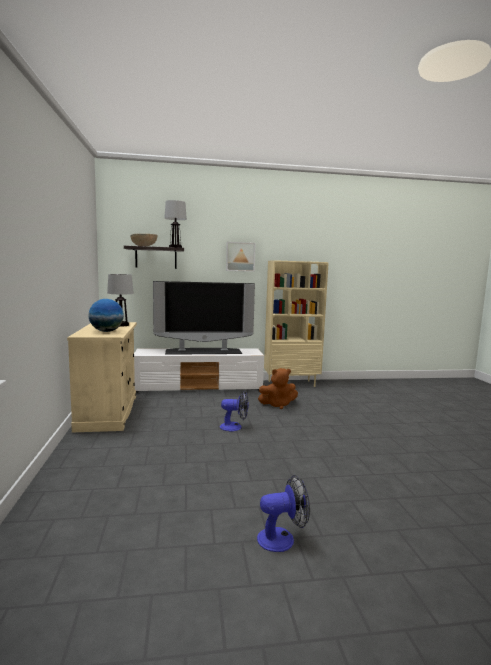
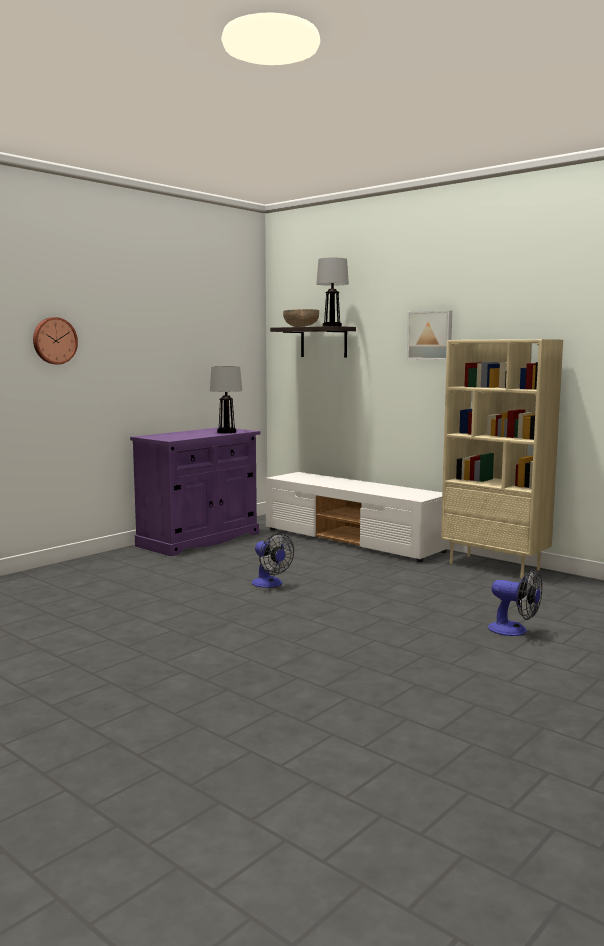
camera: 50 degrees right, 0 degrees up
(31, 248) = (54, 340): none -> wall clock
(106, 331) = (182, 436): globe -> none
(108, 412) = (199, 540): beige cabinet -> purple cabinet
(203, 351) = (358, 485): television -> none
(278, 405) = (389, 581): brown plush toy -> none
(282, 538) = (64, 660): fan -> fan (514, 630)

